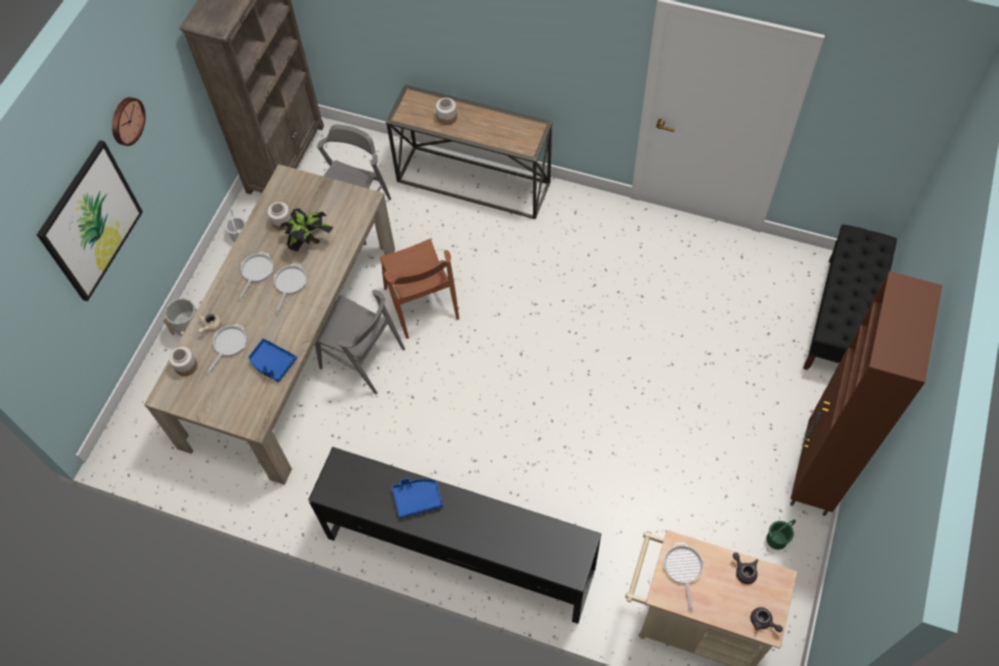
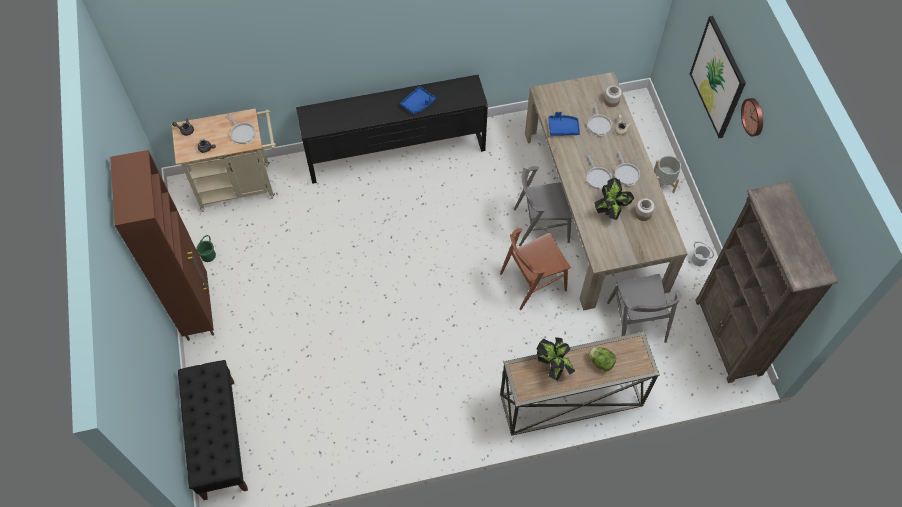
camera: 145 degrees right, 0 degrees up
(421, 303) = (532, 281): brown chair -> brown chair turned 60 degrees counterclockwise
(447, 117) = (601, 362): jar -> lettuce
(492, 136) = (553, 365): none -> potted plant

